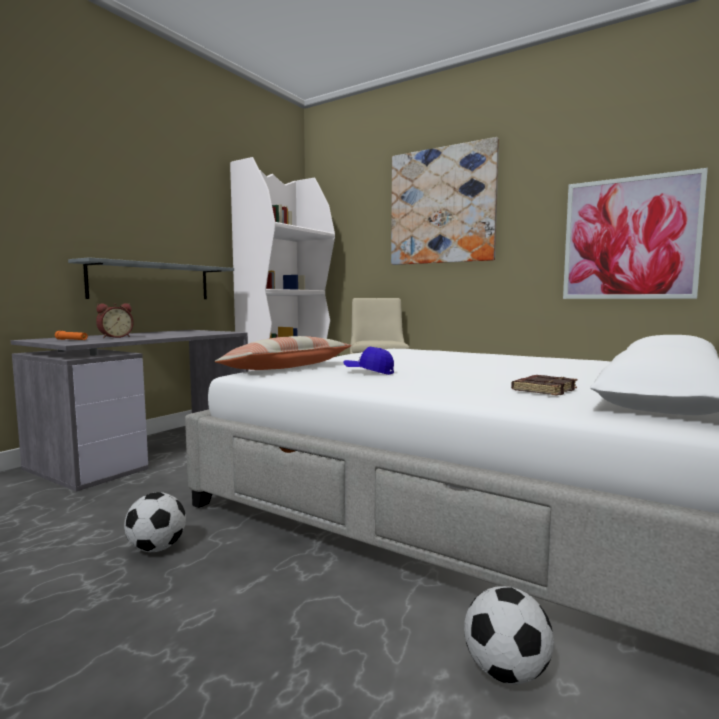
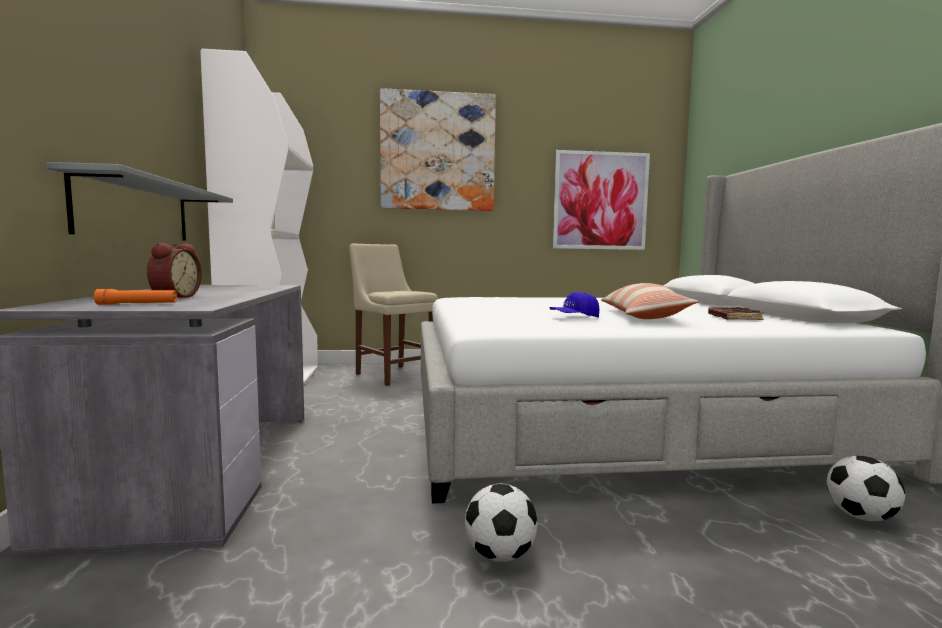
camera: 40 degrees left, 0 degrees up
(286, 368) = (488, 320): pillow -> pillow (642, 316)

